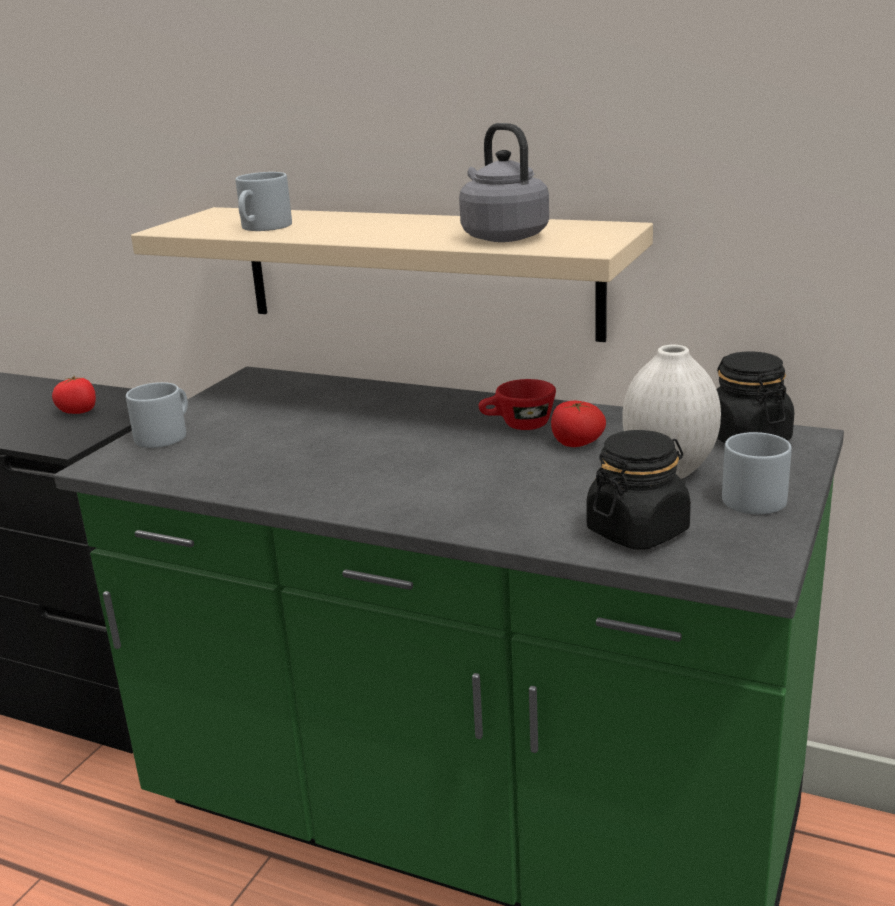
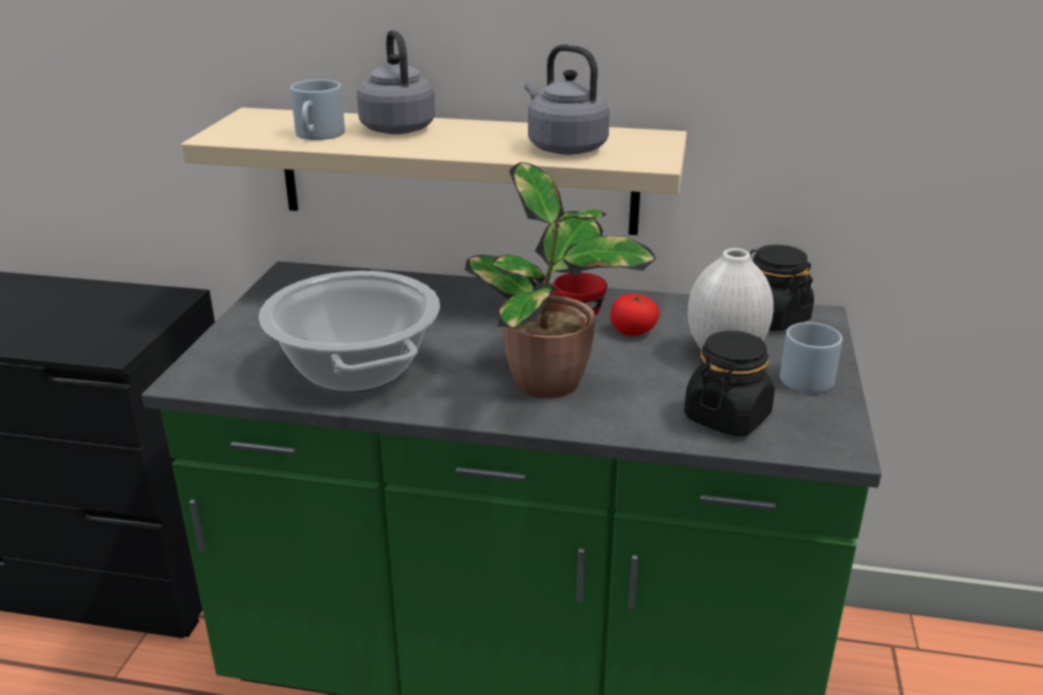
camera: 15 degrees left, 5 degrees up
(78, 411) = (105, 313): tomato -> none
(165, 434) = (236, 342): grey mug -> none
(265, 463) = (355, 368): none -> cooking pot
(345, 221) = (396, 127): none -> grey kettle
(458, 487) = (551, 383): none -> potted plant

